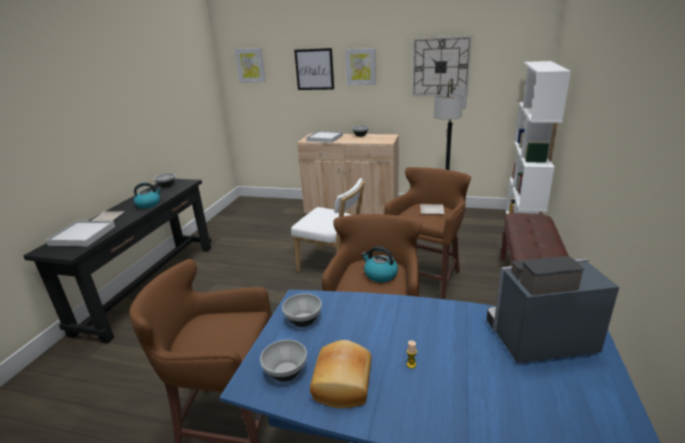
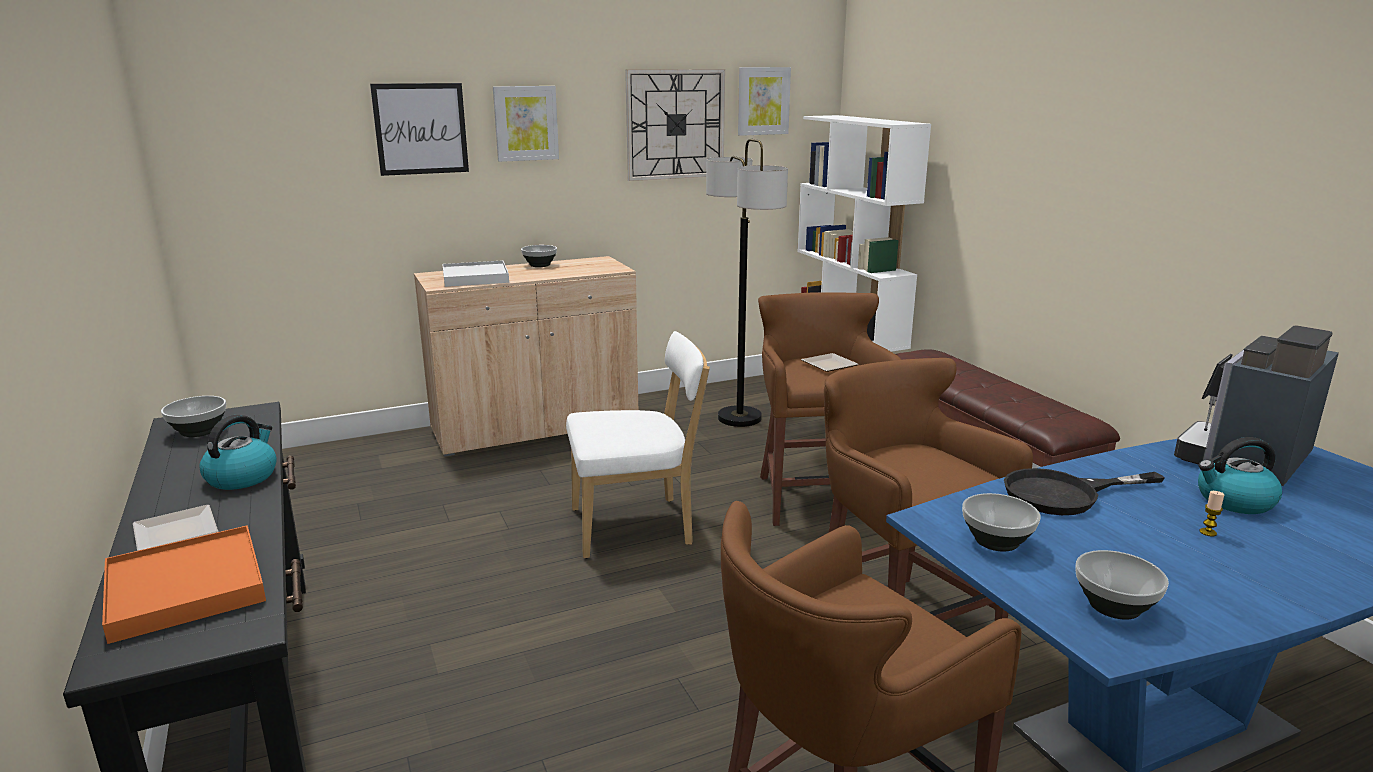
camera: 40 degrees left, 5 degrees down
(83, 235) = (186, 587): white tray -> orange tray
(250, 65) = (246, 119): picture -> picture (763, 101)
(344, 384) = (1197, 584): bread -> none
(380, 275) = (930, 463): kettle -> kettle (1234, 501)
(382, 313) = (1064, 494): none -> black frying pan

